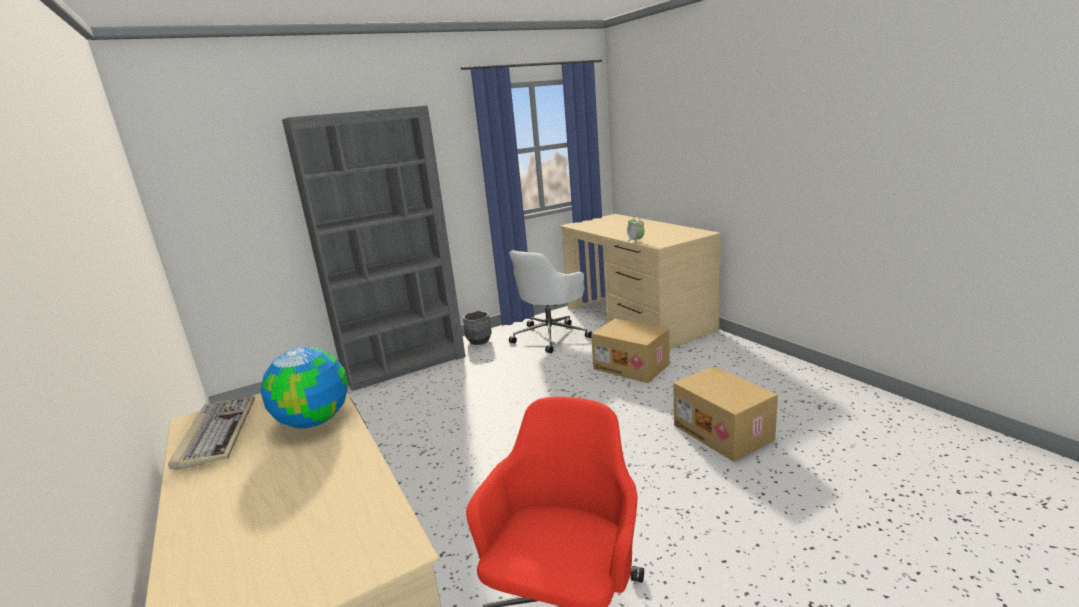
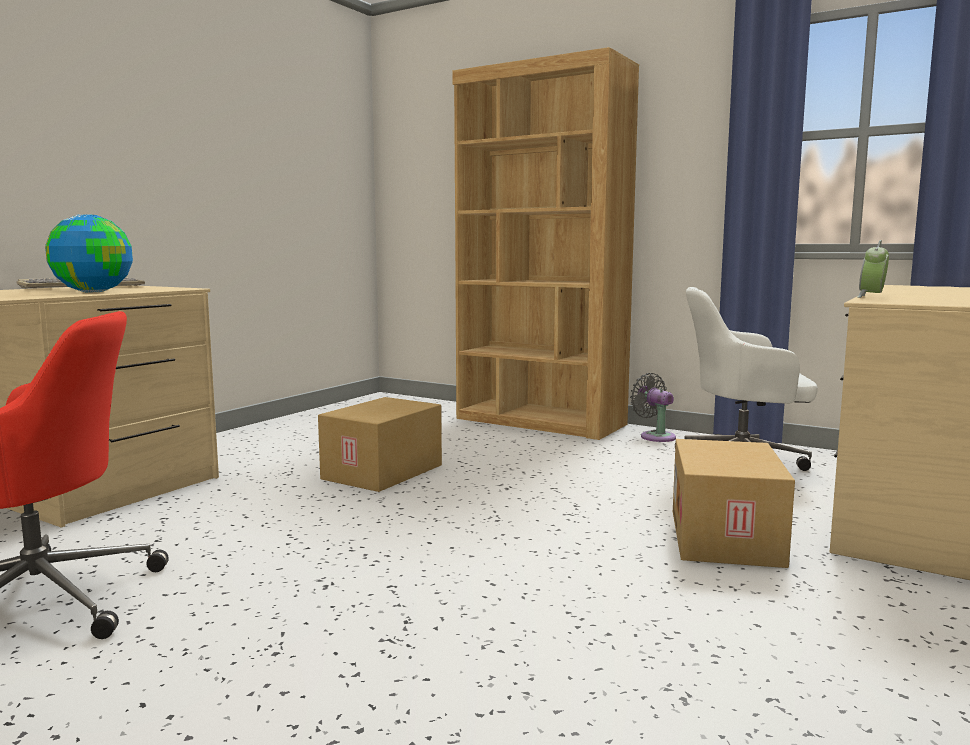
camera: 60 degrees right, 10 degrees down
(404, 364) = (540, 422): grey bookcase -> brown bookcase
(479, 341) = (655, 436): grey planter -> grey fan
(724, 432) = (568, 660): cardboard box -> cardboard box (383, 472)

